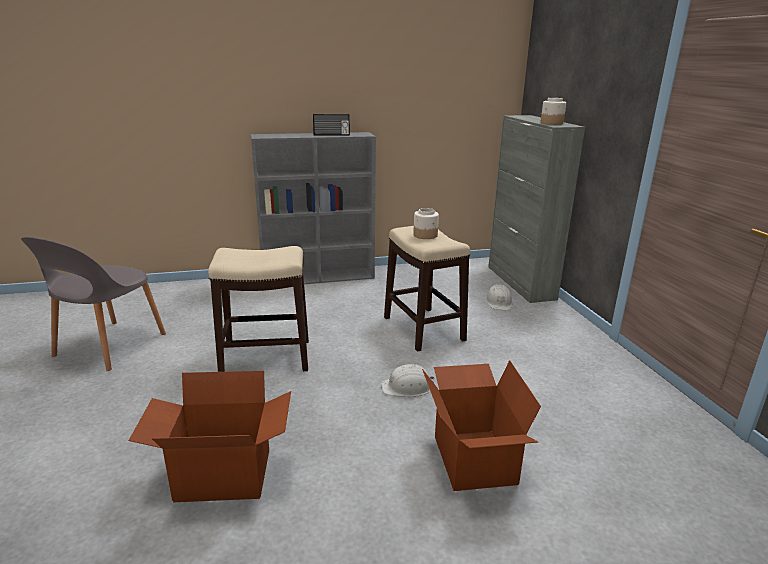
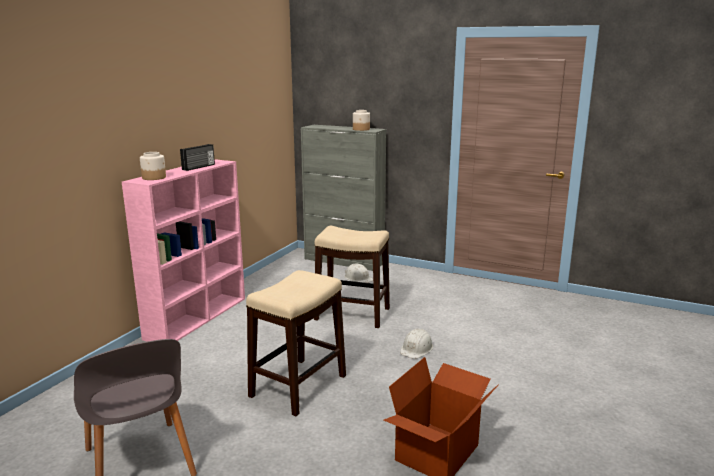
camera: 50 degrees left, 5 degrees down
(319, 277) = (198, 317): grey bookcase -> pink bookcase
(425, 235) = (350, 233): jar -> jar (154, 177)
(472, 459) = (512, 360): cardboard box -> none

